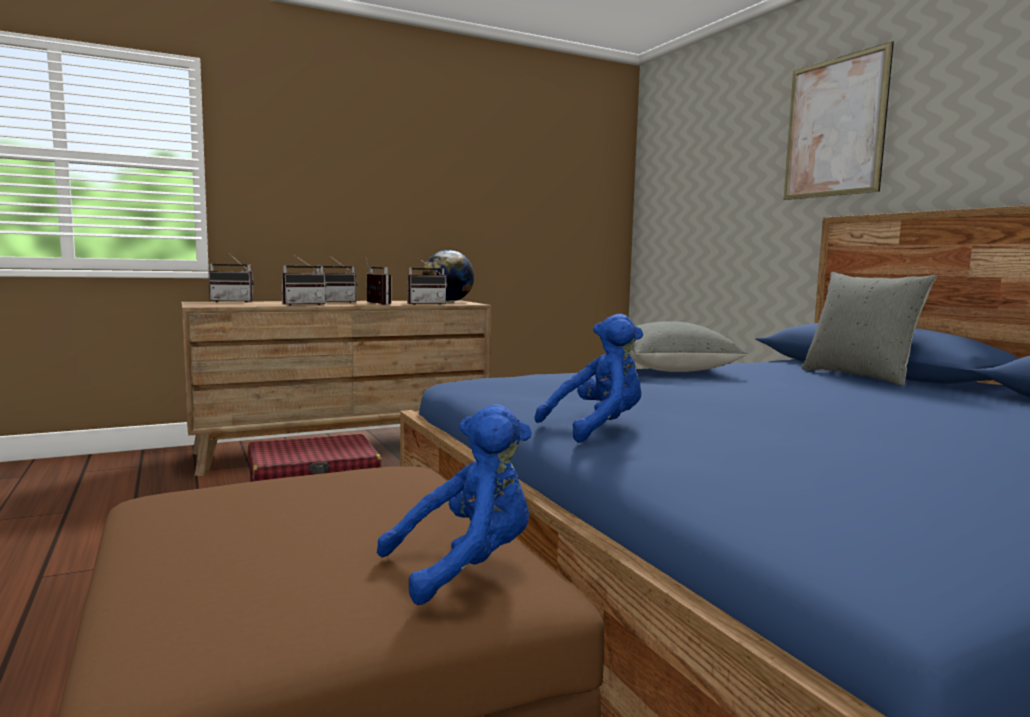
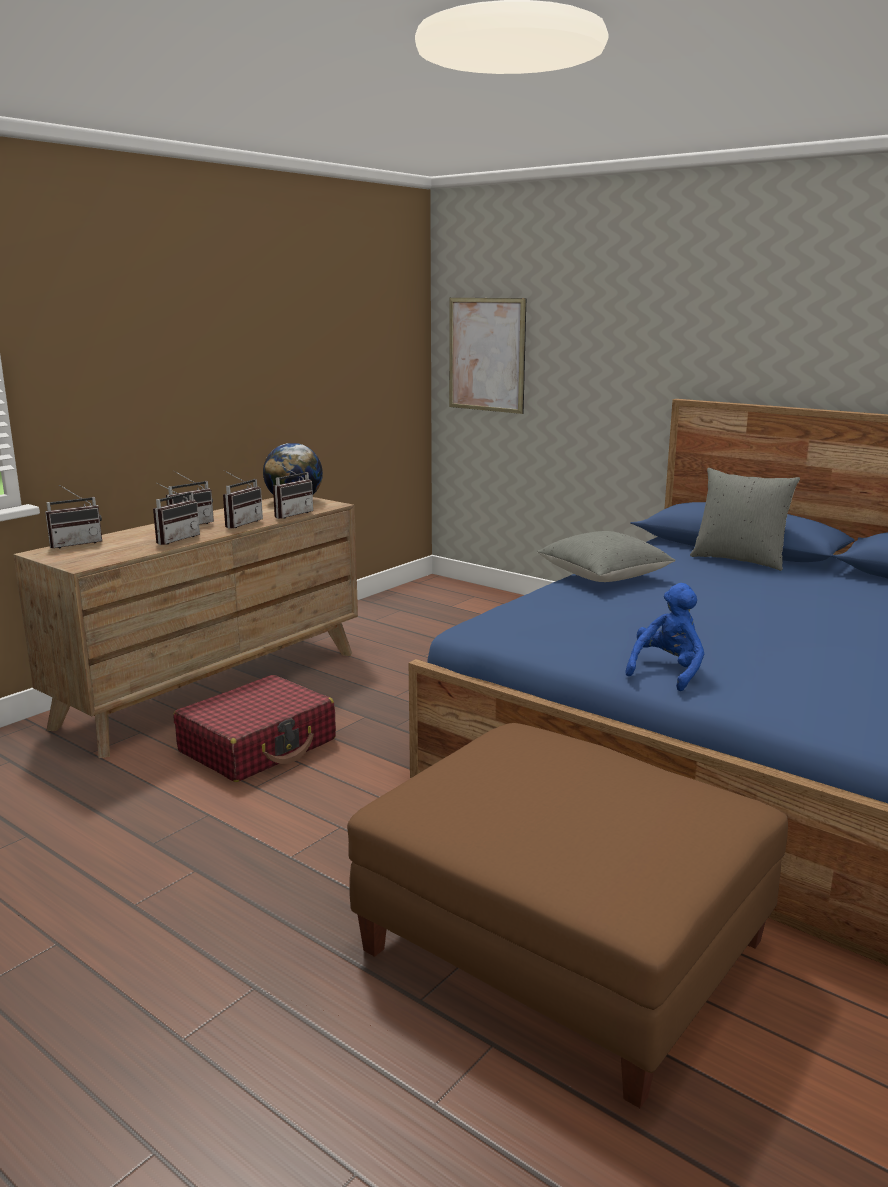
camera: 25 degrees left, 10 degrees up
(374, 304) = (240, 523): radio -> radio turned 90 degrees clockwise
(466, 566) = (702, 803): blue plush toy -> none
(834, 127) = (677, 311): picture -> picture (486, 355)

